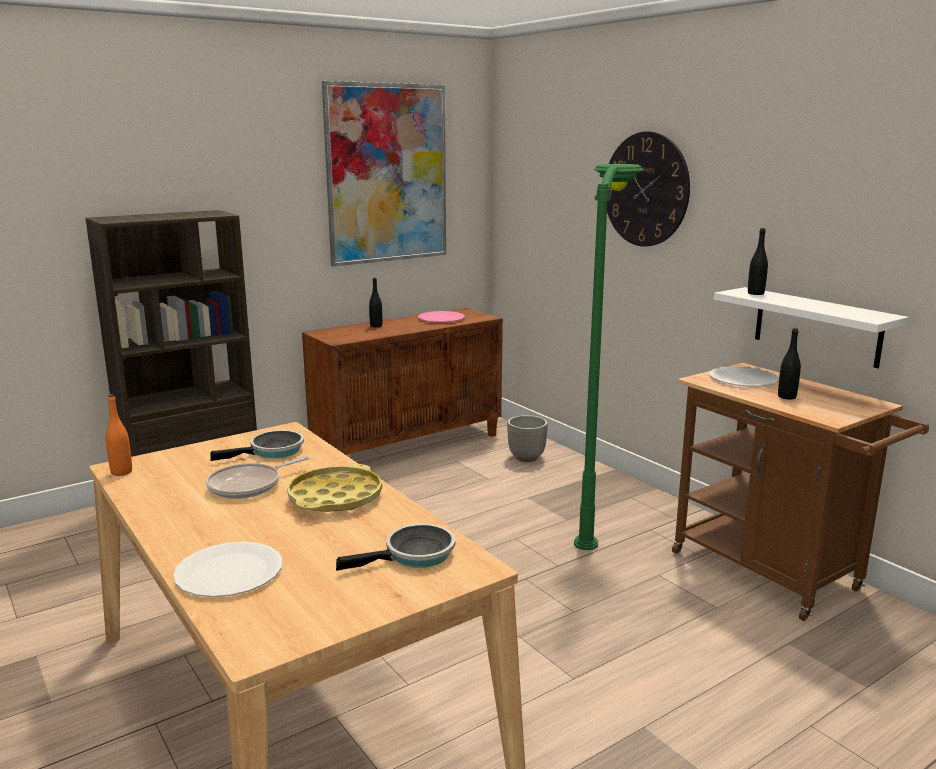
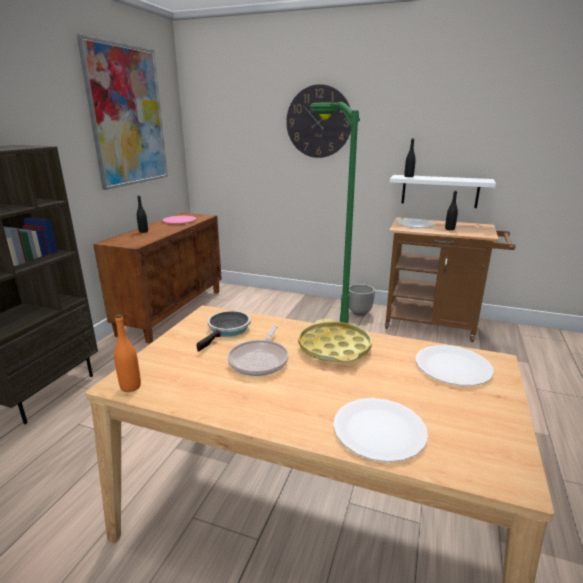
camera: 35 degrees left, 5 degrees up
(414, 555) = (453, 367): frying pan -> white plate
(527, 458) = (253, 300): planter -> planter (360, 312)

